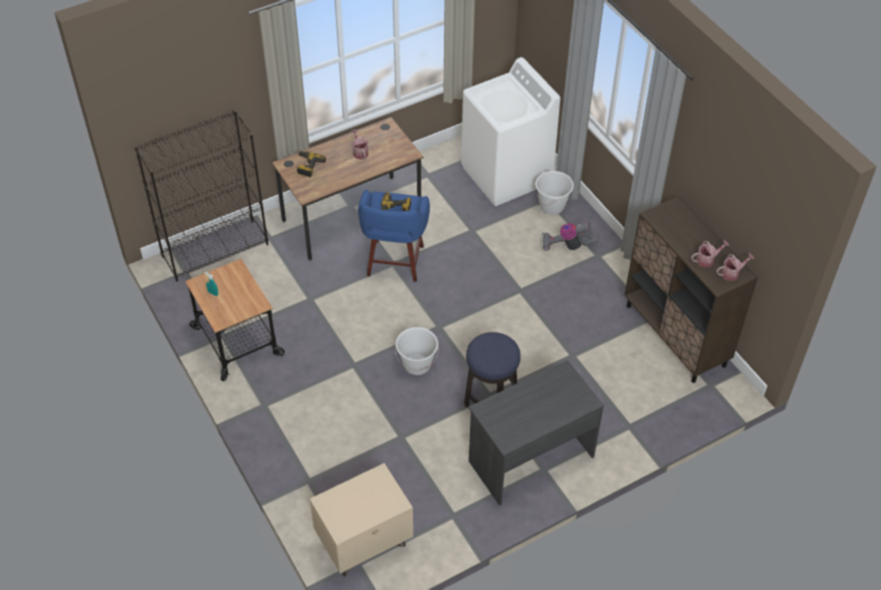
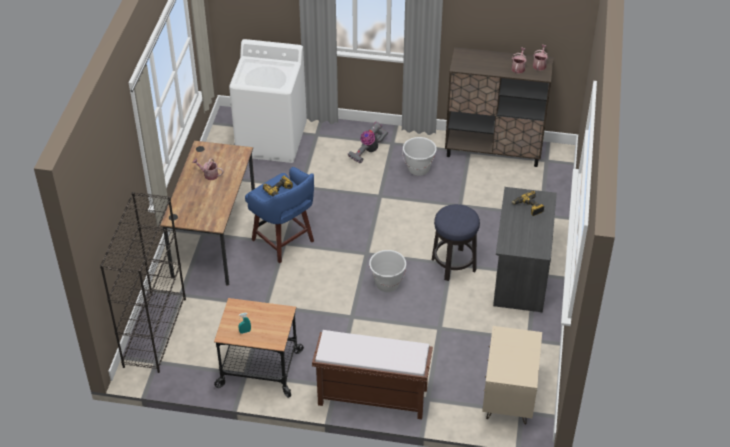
camera: 50 degrees left, 5 degrees down
(274, 438) = (371, 397): none -> brown bench
(307, 166) = (189, 208): power drill -> power drill (528, 207)
(552, 206) = (326, 137): white bucket -> white bucket (418, 169)

